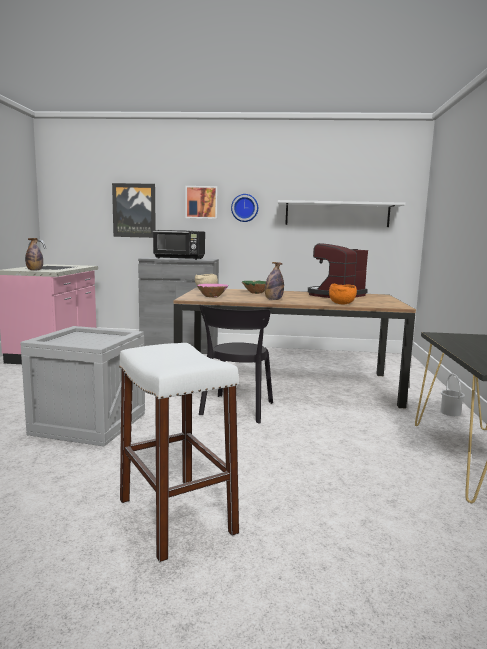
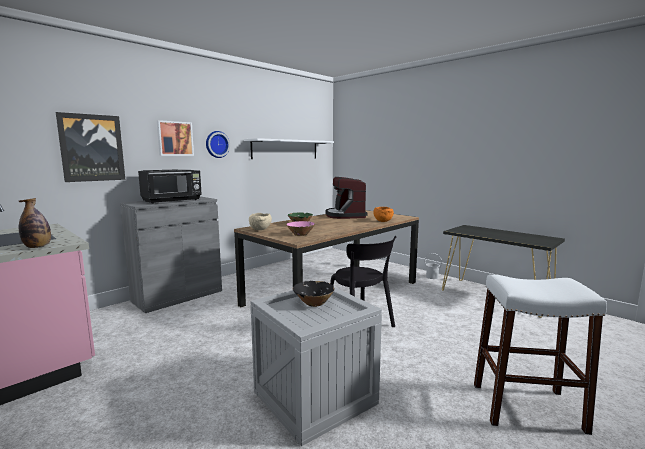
camera: 50 degrees left, 0 degrees up
(97, 338) = (314, 303): none -> black bowl
(273, 300) = (342, 227): bottle -> none

